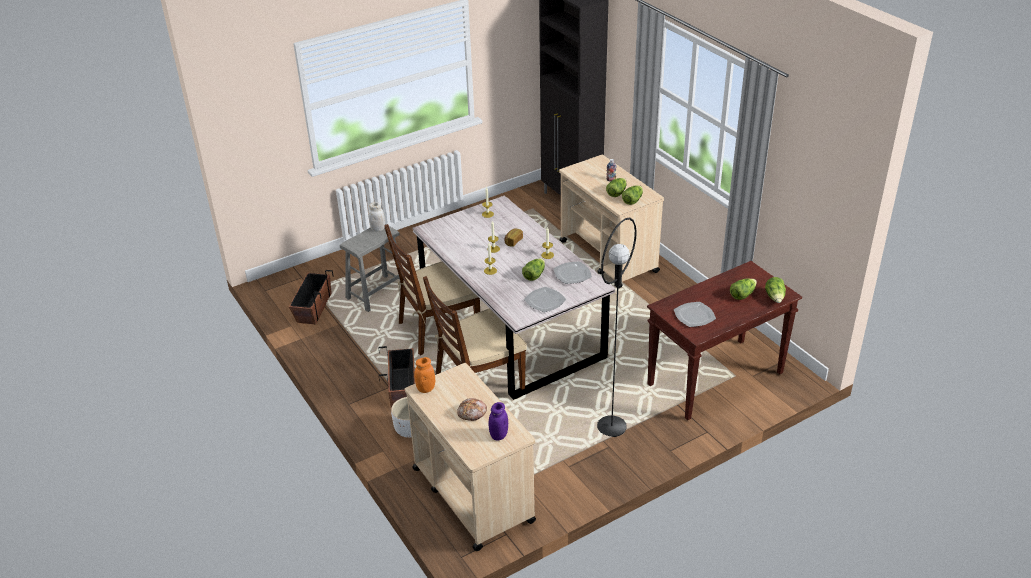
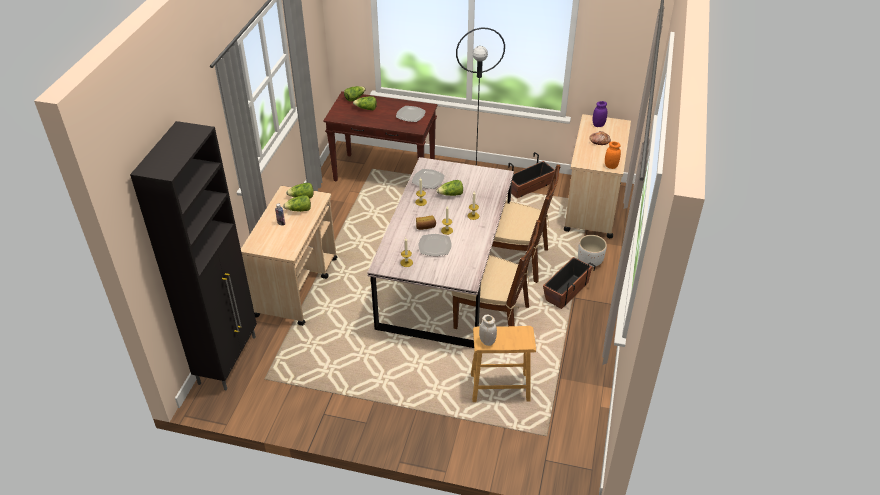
camera: 135 degrees left, 5 degrees up
(313, 307) = (565, 412): planter -> planter (529, 187)
(376, 293) = (500, 387): grey stool -> brown stool
(545, 301) = (471, 175): plate -> plate (435, 246)

